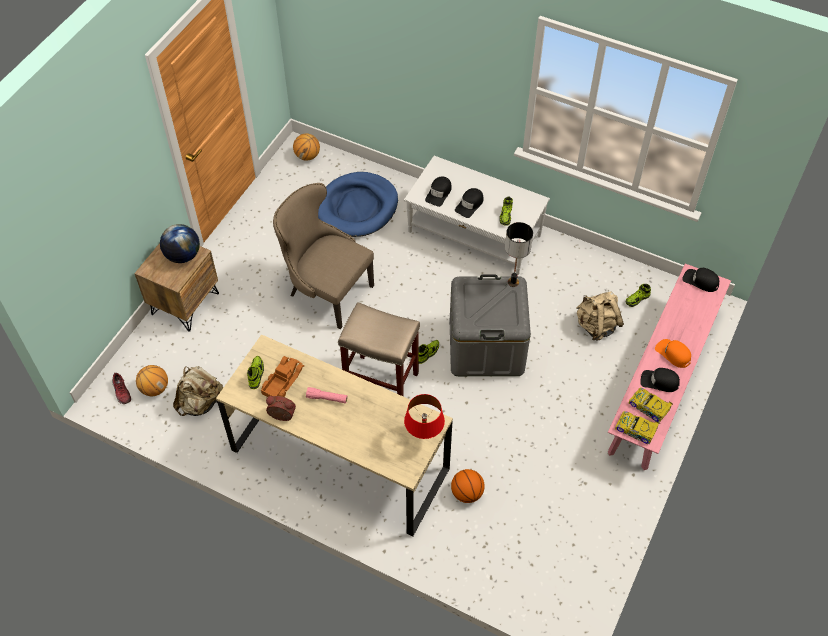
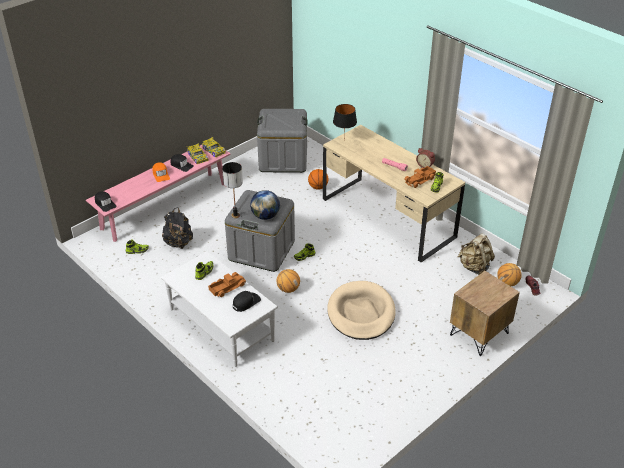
camera: 160 degrees left, 15 degrees down
(183, 256) = (478, 294): globe -> globe (265, 216)
(307, 156) = (335, 441): basketball -> basketball (288, 289)
(327, 292) = (361, 313): beige chair -> beige dog bed
(357, 207) = (308, 374): blue dog bed -> none
(382, 381) = (343, 248): beige stool -> none
(423, 438) = (344, 140): red table lamp -> black table lamp
(469, 205) = (227, 287): black cap -> toy truck
(553, 544) = (283, 159): none -> grey storage box
(596, 326) = (178, 243): beige backpack -> black backpack

